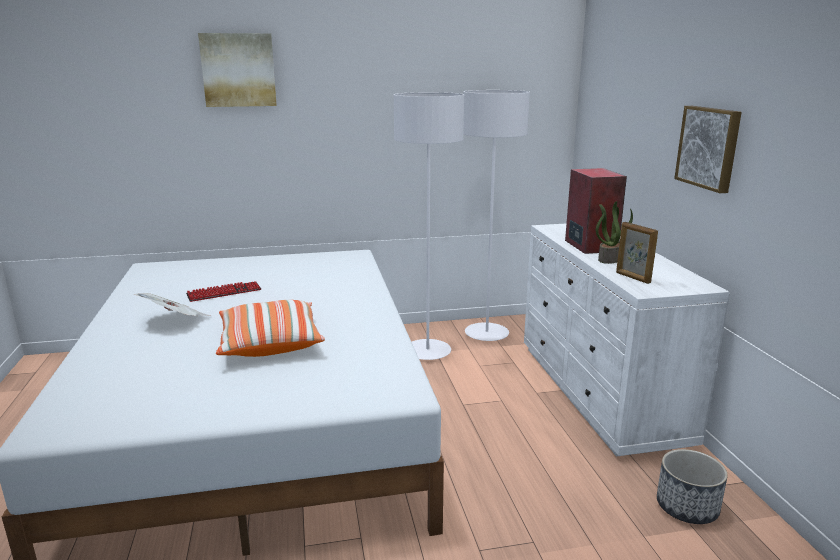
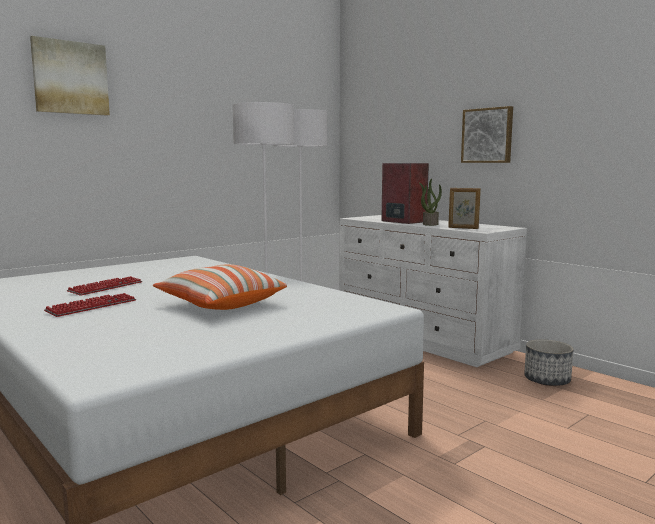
camera: 30 degrees left, 10 degrees down
(176, 321) = (92, 306): newspaper -> keyboard

